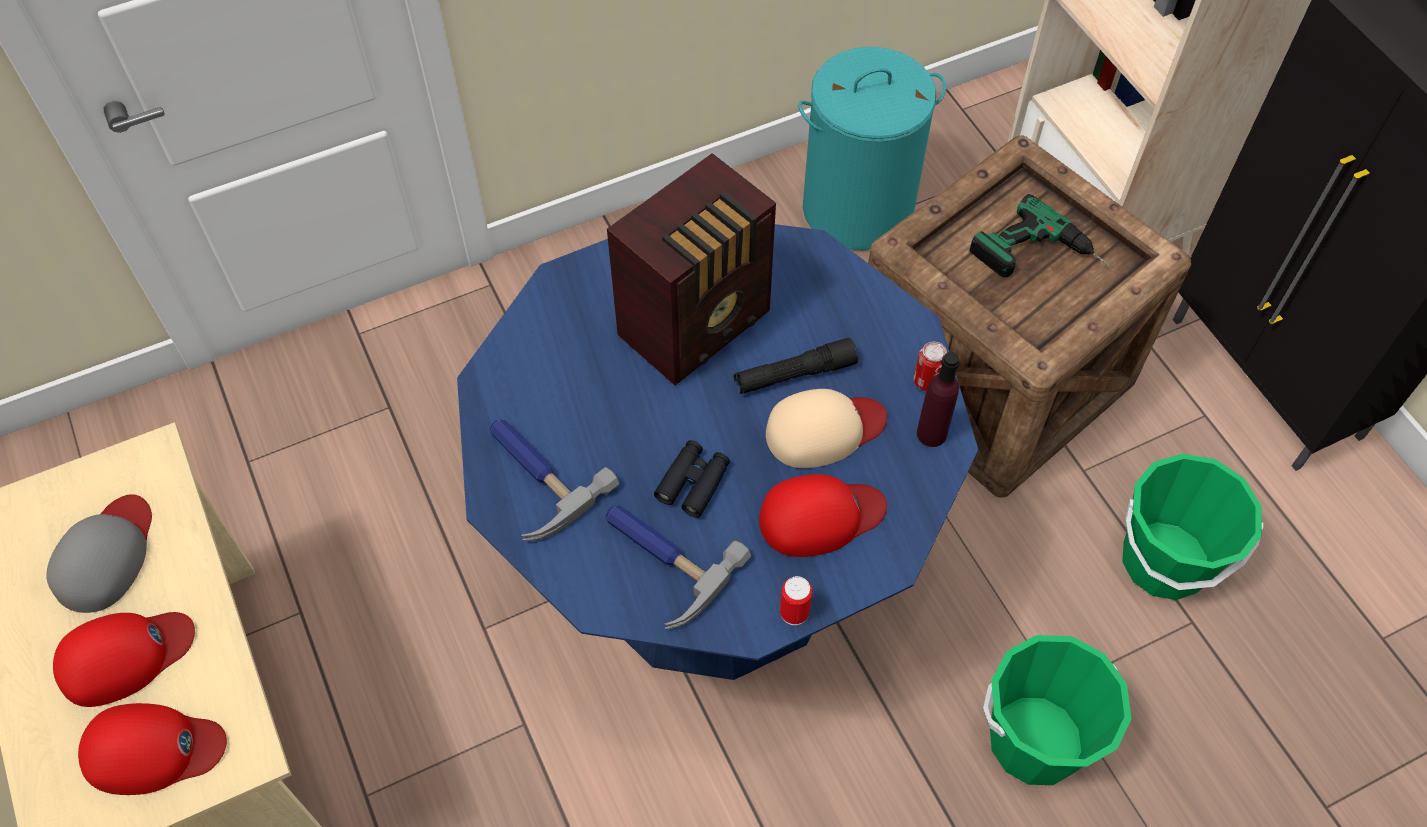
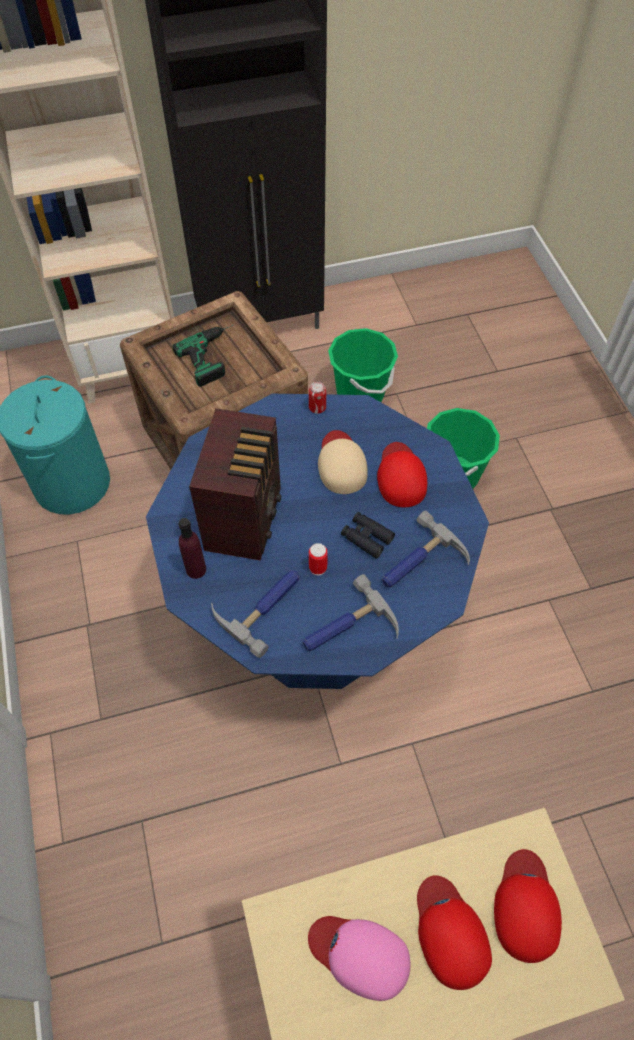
camera: 80 degrees left, 0 degrees up
(106, 556) = (360, 955): grey cap -> pink cap
(557, 369) = (262, 605): none -> hammer
(698, 324) = (245, 517): radio -> radio turned 45 degrees clockwise
(794, 374) = (298, 471): black flashlight -> none
(794, 612) = (461, 500): can -> can (318, 567)
(931, 433) = (354, 413): purple bottle -> purple bottle (196, 569)

